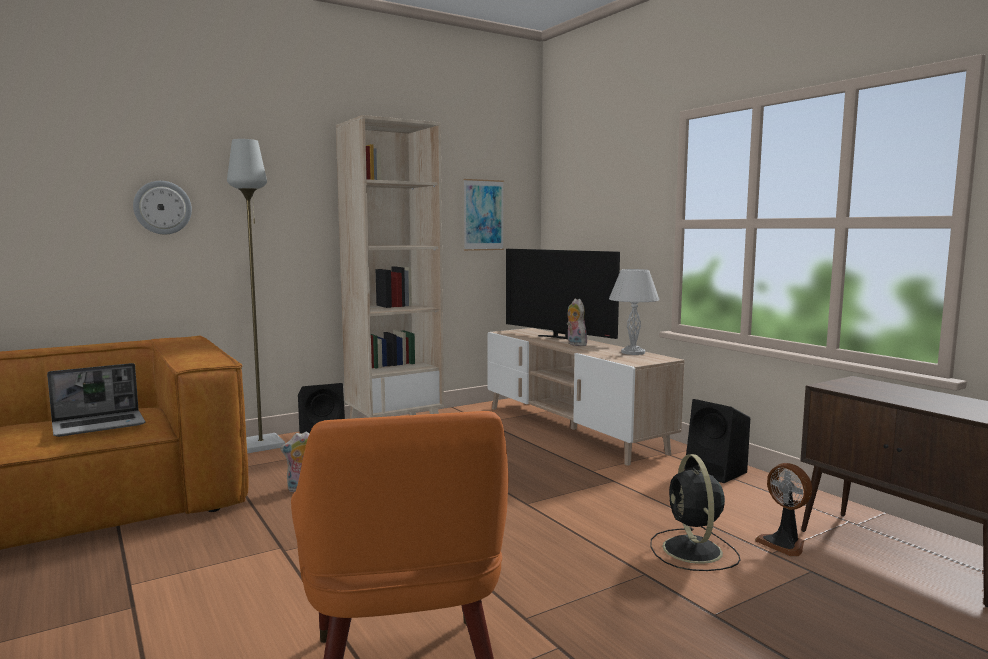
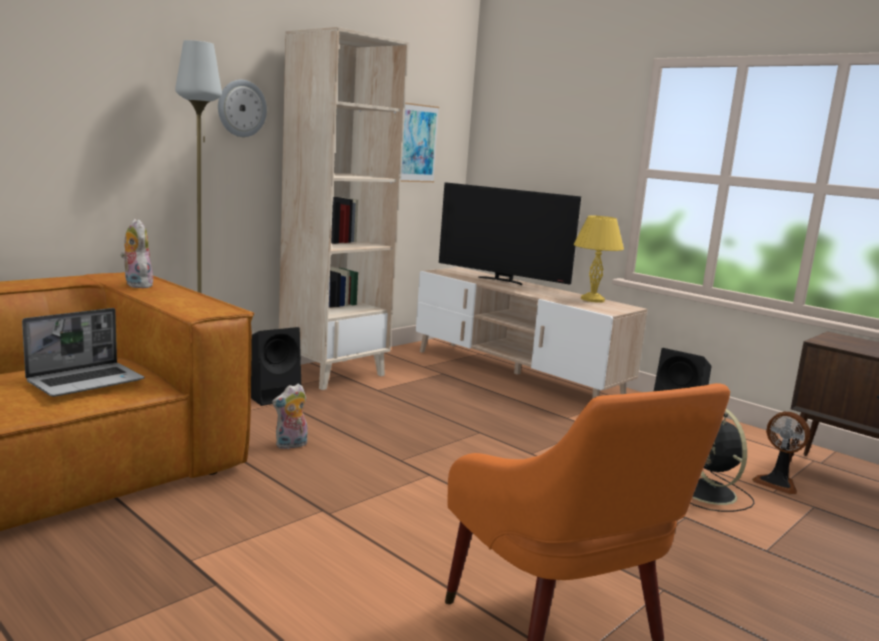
camera: 15 degrees left, 5 degrees up
(162, 207) = (96, 116): wall clock -> wall clock (241, 108)
(575, 344) = (526, 289): plush toy -> plush toy (136, 285)
(632, 352) = (591, 299): white table lamp -> yellow table lamp

